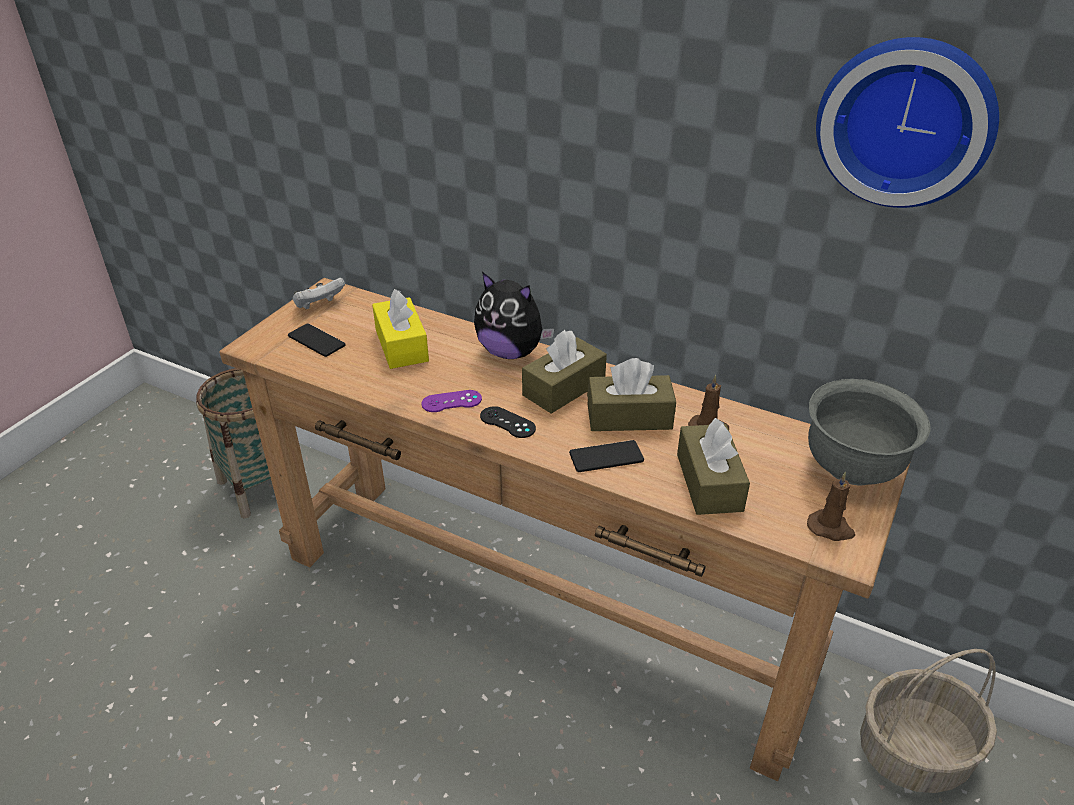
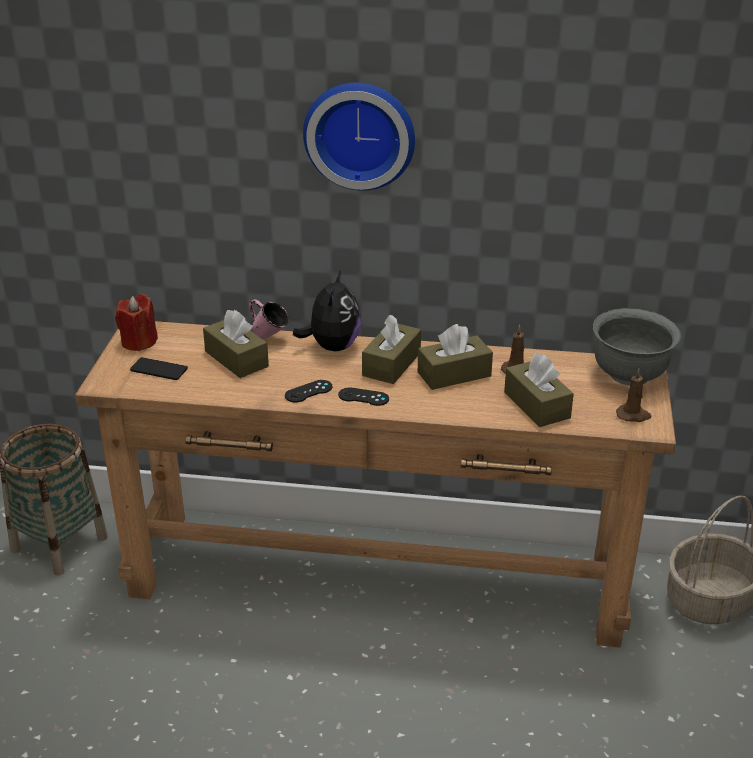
camera: 20 degrees left, 5 degrees down
(319, 306) = (139, 342): white game controller -> red candle
(401, 345) = (236, 359): yellow tissue box -> brown tissue box
(450, 329) = (269, 339): none -> pink mug
(451, 401) = (308, 391): purple game controller -> black game controller
(511, 352) = (332, 346): plush toy -> plush toy turned 90 degrees counterclockwise
(606, 457) = (453, 404): phone -> none
(906, 121) = (625, 119): wall clock -> wall clock (360, 133)

